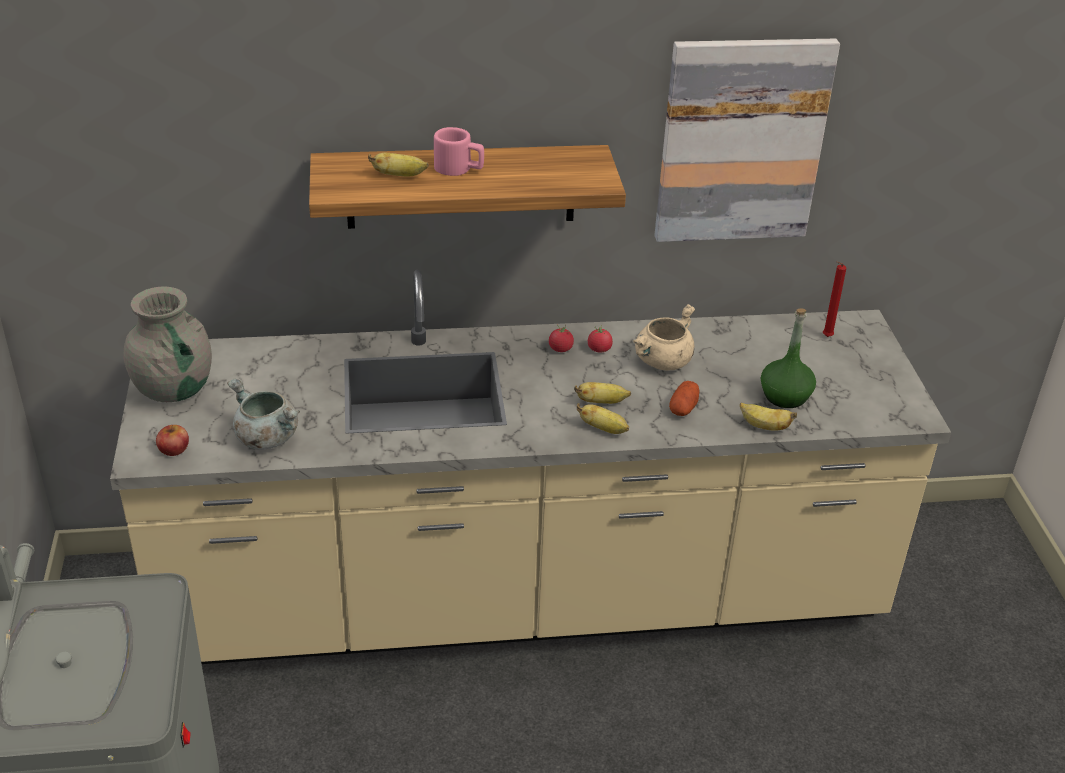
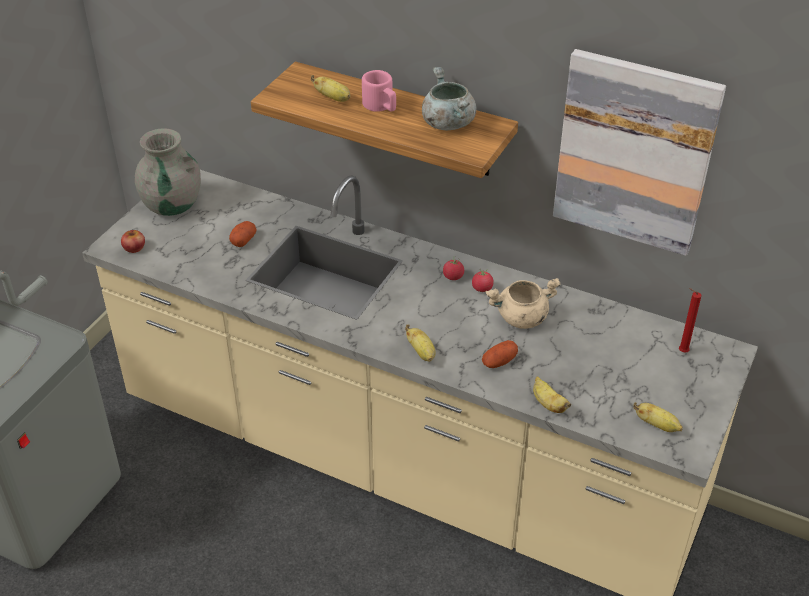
camera: 35 degrees right, 5 degrees up
(265, 438) = (193, 263): grey cooking pot -> grey cooking pot (447, 123)
(300, 394) = (243, 240): none -> potato
(601, 402) = (441, 331): banana -> banana (657, 425)
(785, 396) = (592, 386): green bottle -> none

